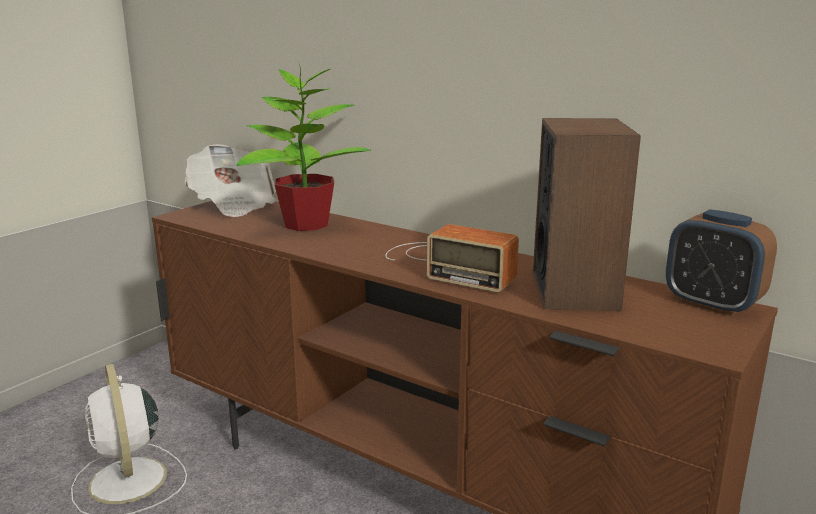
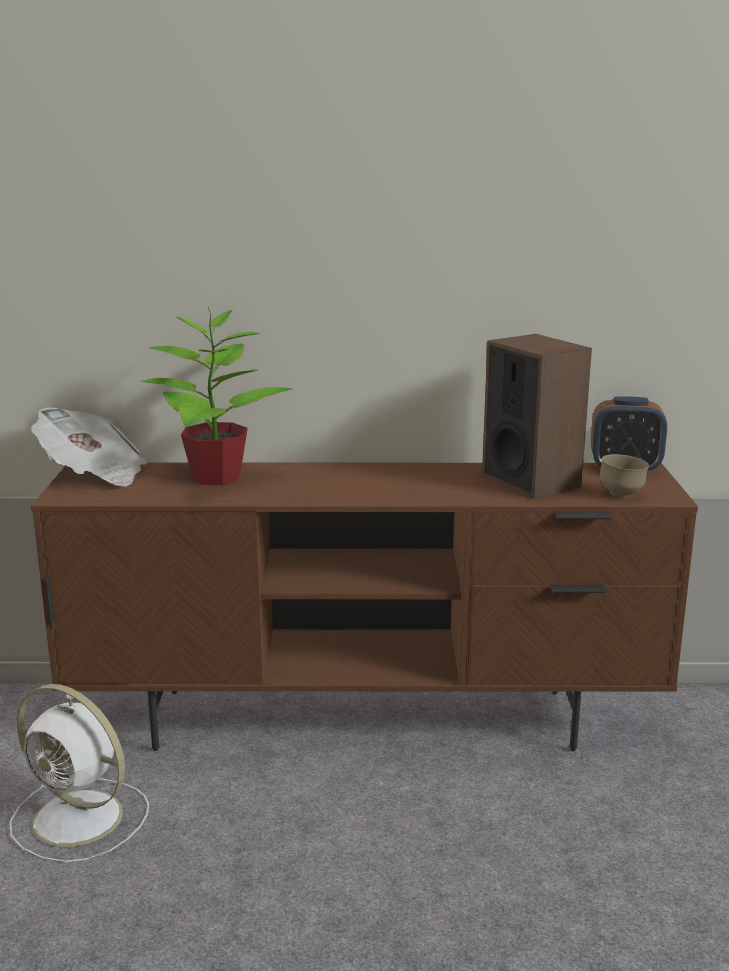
camera: 35 degrees left, 0 degrees up
(446, 264) = (408, 484): radio -> none
(657, 331) = (621, 495): none -> brown bowl

